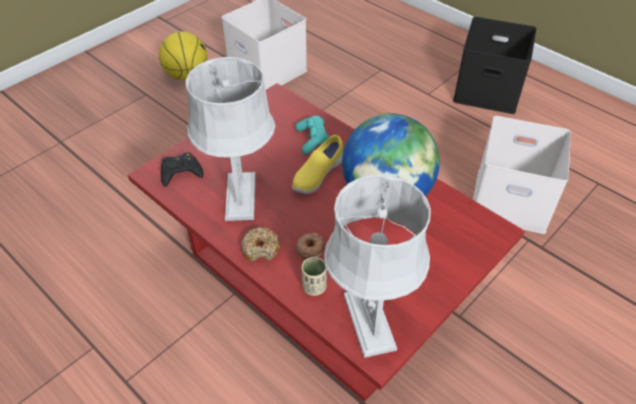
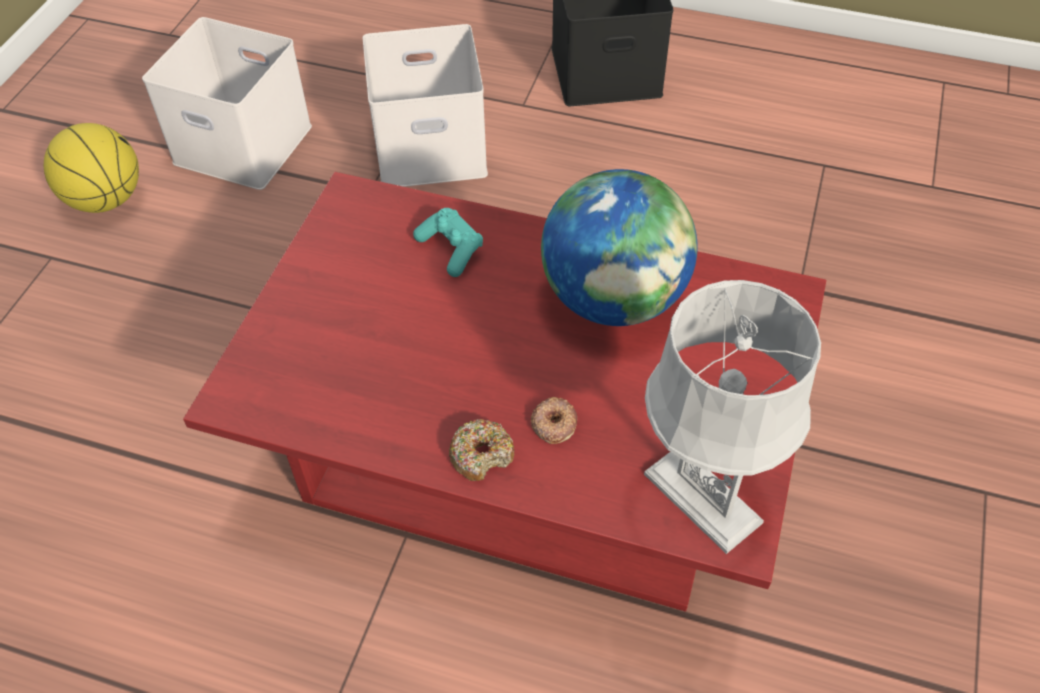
camera: 25 degrees left, 5 degrees up
(181, 172) = (273, 380): black game controller -> none
(241, 197) = (398, 384): grey table lamp -> none
(314, 287) = (596, 481): beige cup -> none
(317, 176) = (494, 305): yellow shoe -> none
(512, 199) = (726, 230): white storage box -> white storage box (432, 146)

